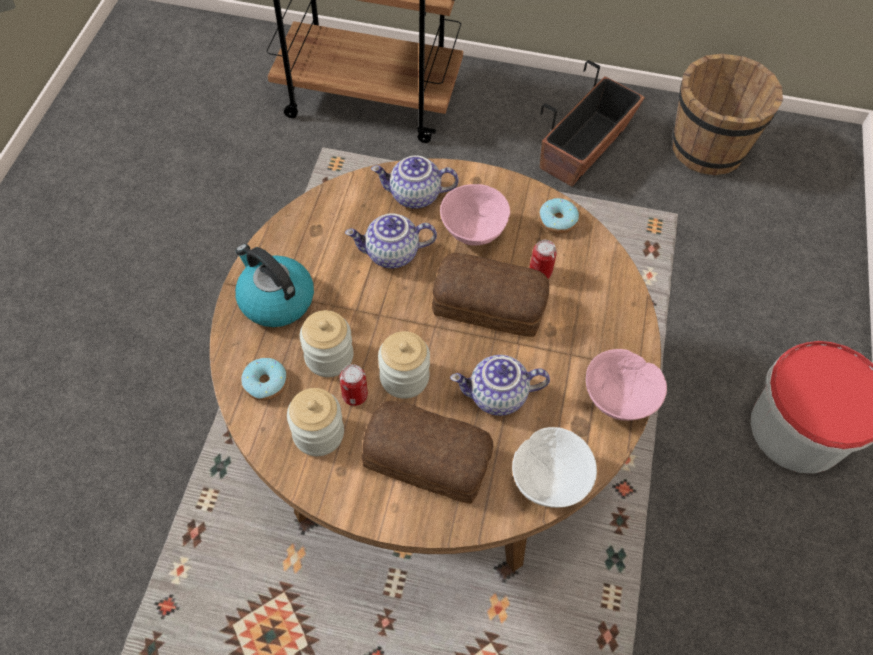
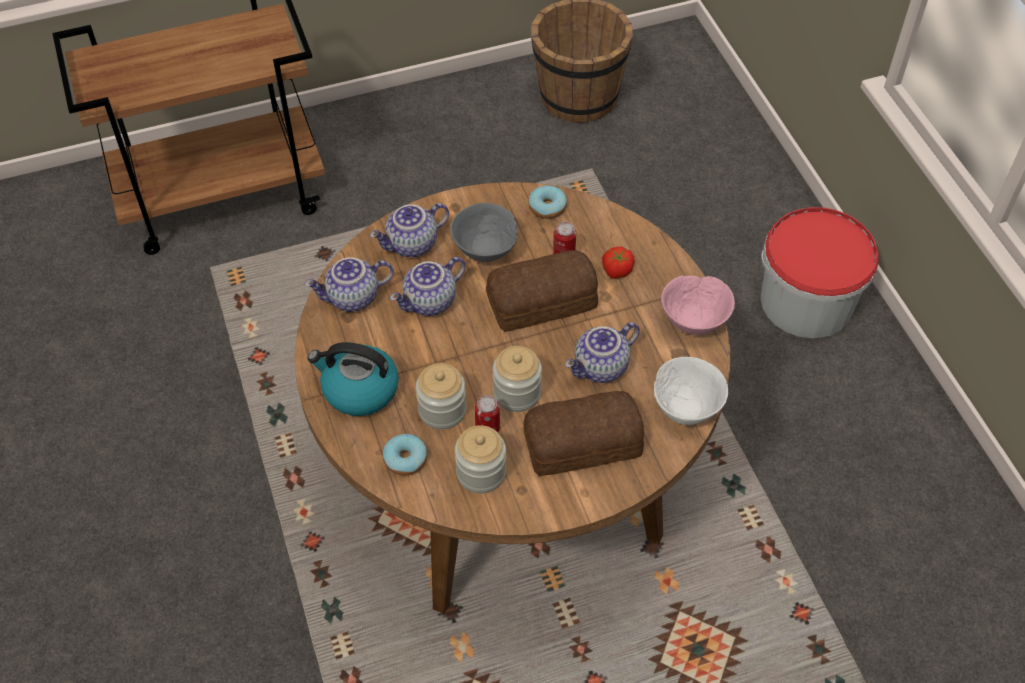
camera: 30 degrees left, 5 degrees down
(331, 217) = (352, 298): none -> teapot
(473, 233) = (486, 250): pink bowl -> grey bowl
(579, 311) = (616, 269): none -> tomato
(585, 148) = (469, 148): planter -> none

